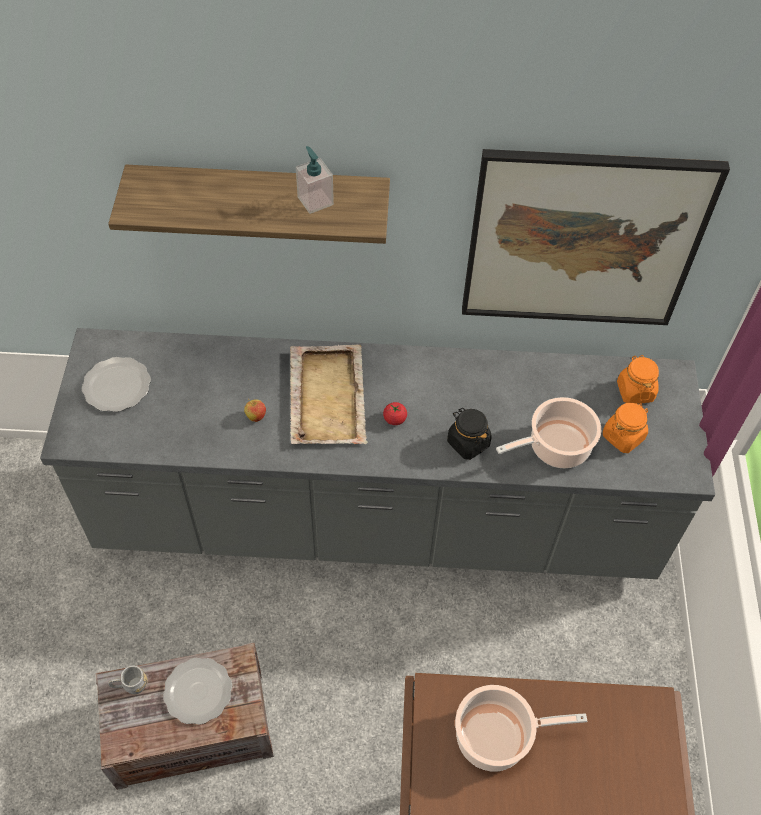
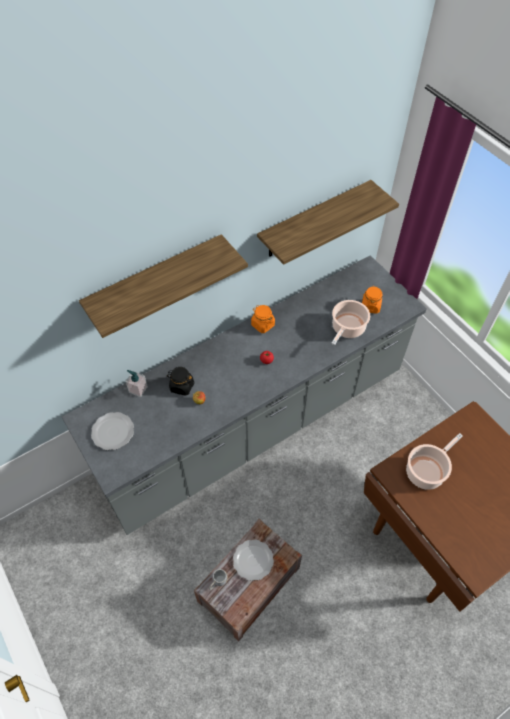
camera: 35 degrees left, 0 degrees up
(315, 201) = (197, 264): soap dispenser -> soap dispenser (138, 389)
(327, 395) = (225, 369): beige tray -> none
(468, 443) = (308, 350): black jar -> black jar (181, 386)
(582, 240) = (314, 220): picture -> shelf
(635, 391) = (358, 283): orange jar -> orange jar (262, 325)

